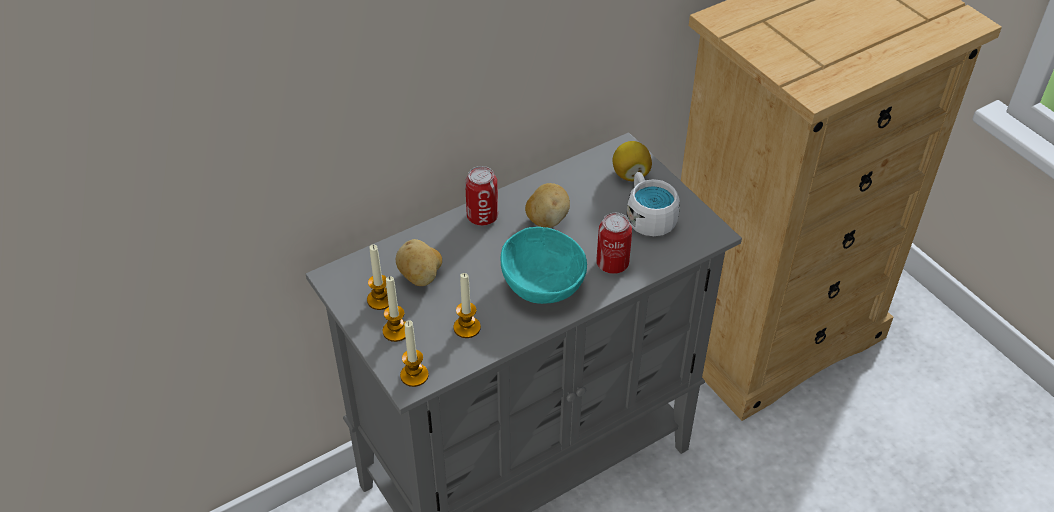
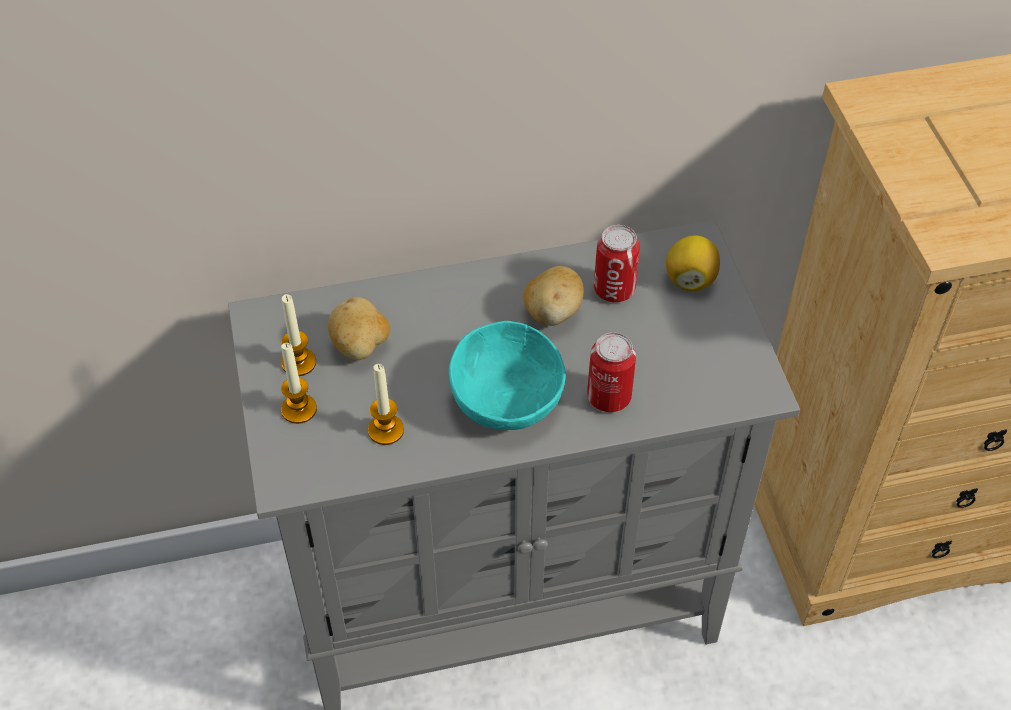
camera: 20 degrees right, 5 degrees up
(414, 375) = (294, 474): candle -> none
(482, 217) = (473, 287): can -> can (614, 289)
(648, 217) = (686, 345): white mug -> none

